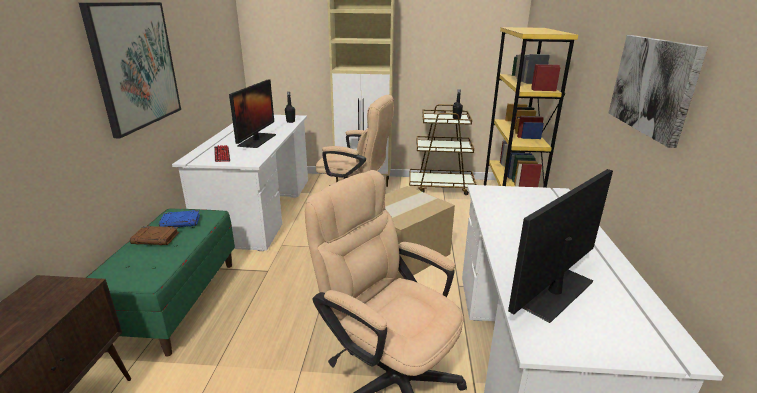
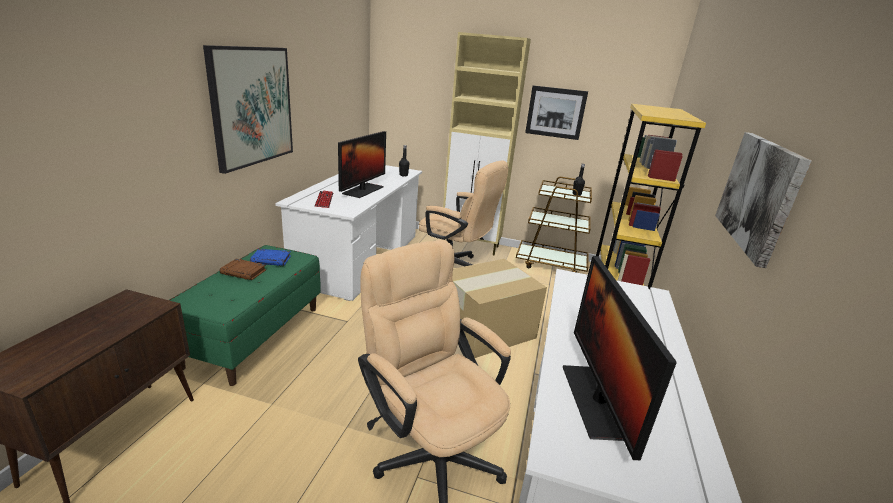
camera: 10 degrees right, 0 degrees up
(426, 45) = (555, 112): none -> picture
(552, 291) = (596, 400): monitor -> monitor turned 60 degrees counterclockwise

